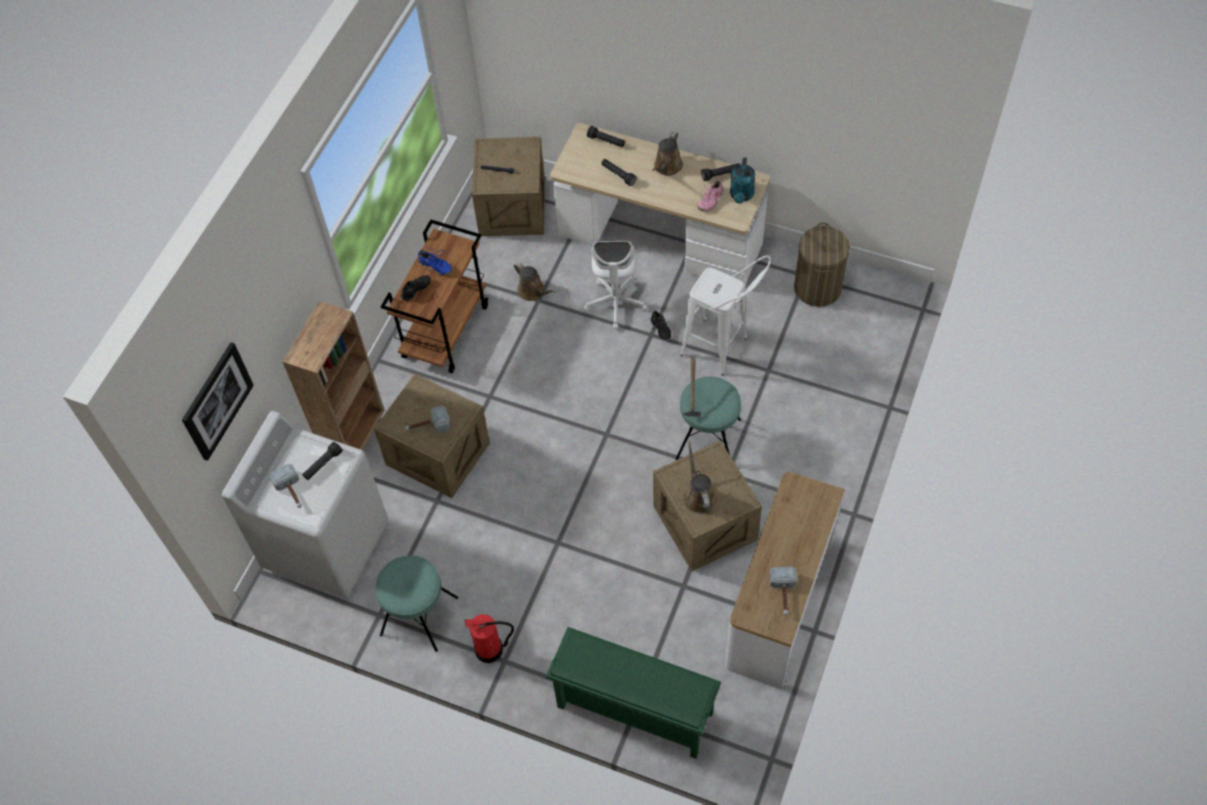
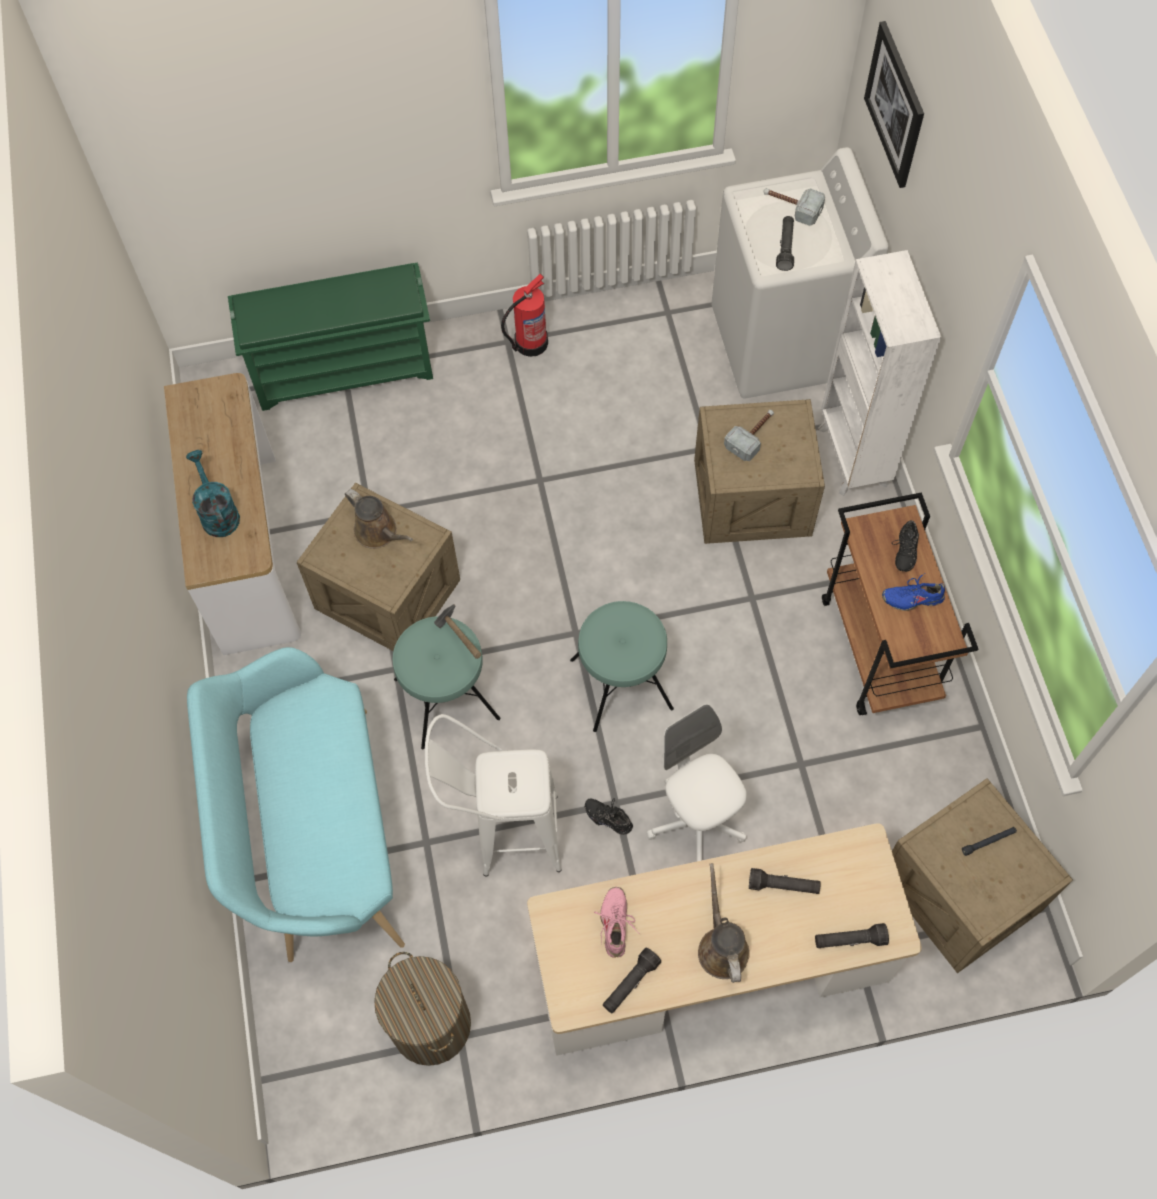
camera: 145 degrees right, 5 degrees up
(357, 442) = (852, 458): brown bookcase -> white bookcase
(419, 616) = (626, 333): turquoise stool -> turquoise stool (621, 684)
(533, 291) = (818, 772): brown watering can -> none
(741, 196) = (573, 961): turquoise watering can -> turquoise watering can (217, 513)
(783, 594) = (198, 430): hammer -> none
(829, 404) = (317, 838): none -> turquoise bench

